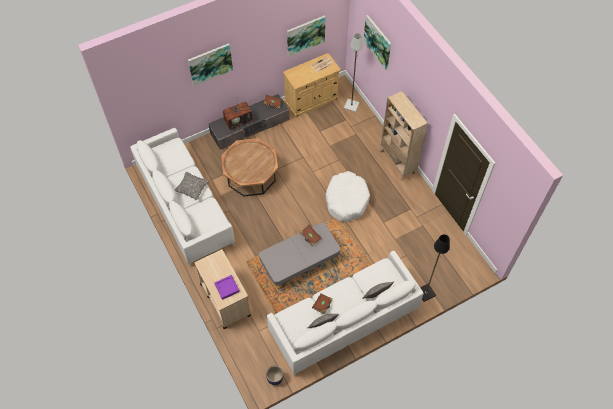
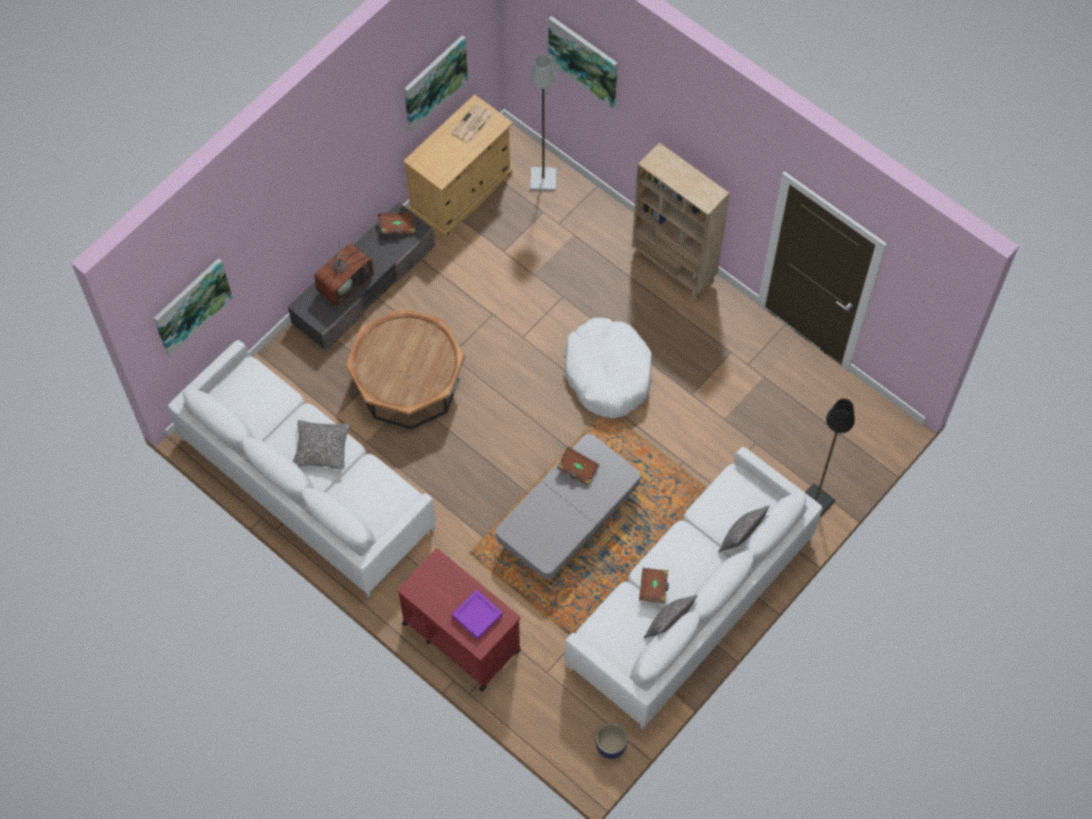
camera: 20 degrees left, 5 degrees up
(210, 64) = (285, 202): picture -> picture (191, 306)
(225, 299) = (461, 636): beige cart -> red cart

